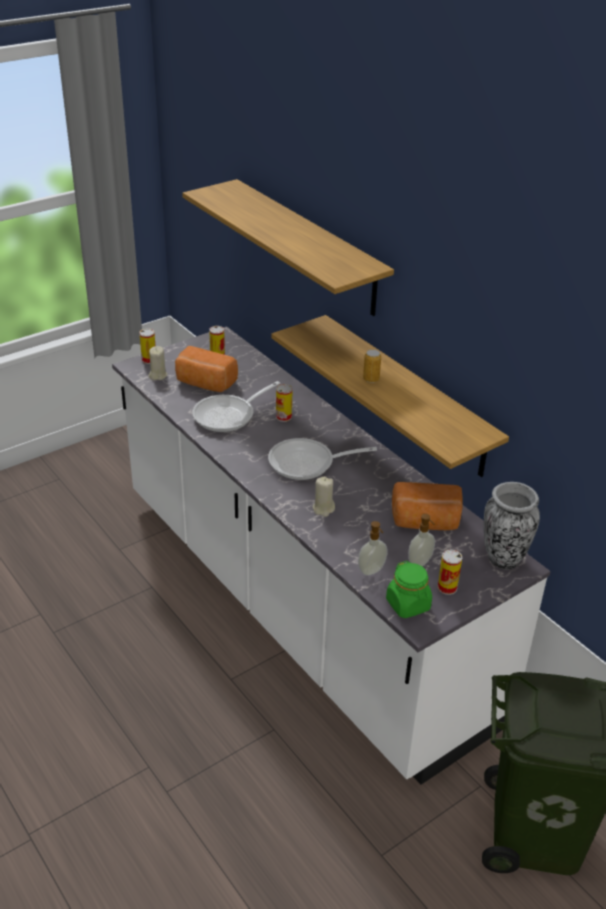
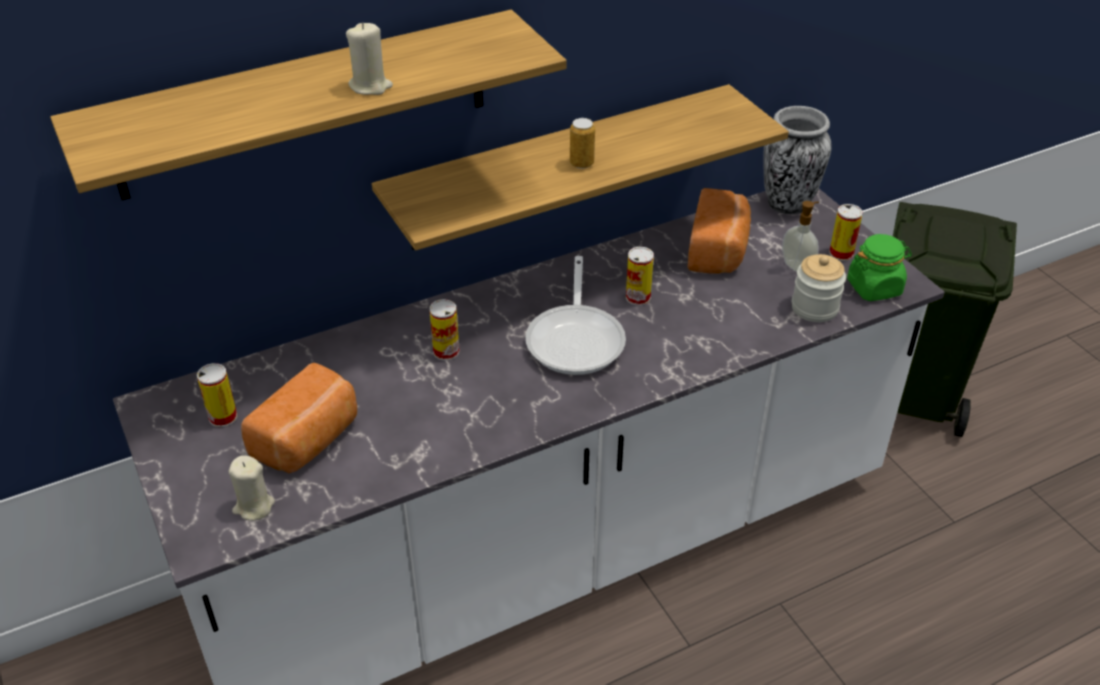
camera: 80 degrees left, 5 degrees up
(149, 360) = (188, 518): can -> can (638, 297)
(229, 415) = (423, 415): frying pan -> none
(323, 509) = (685, 335): beige candle -> beige candle (370, 86)
(372, 571) = (814, 308): soap dispenser -> jar

